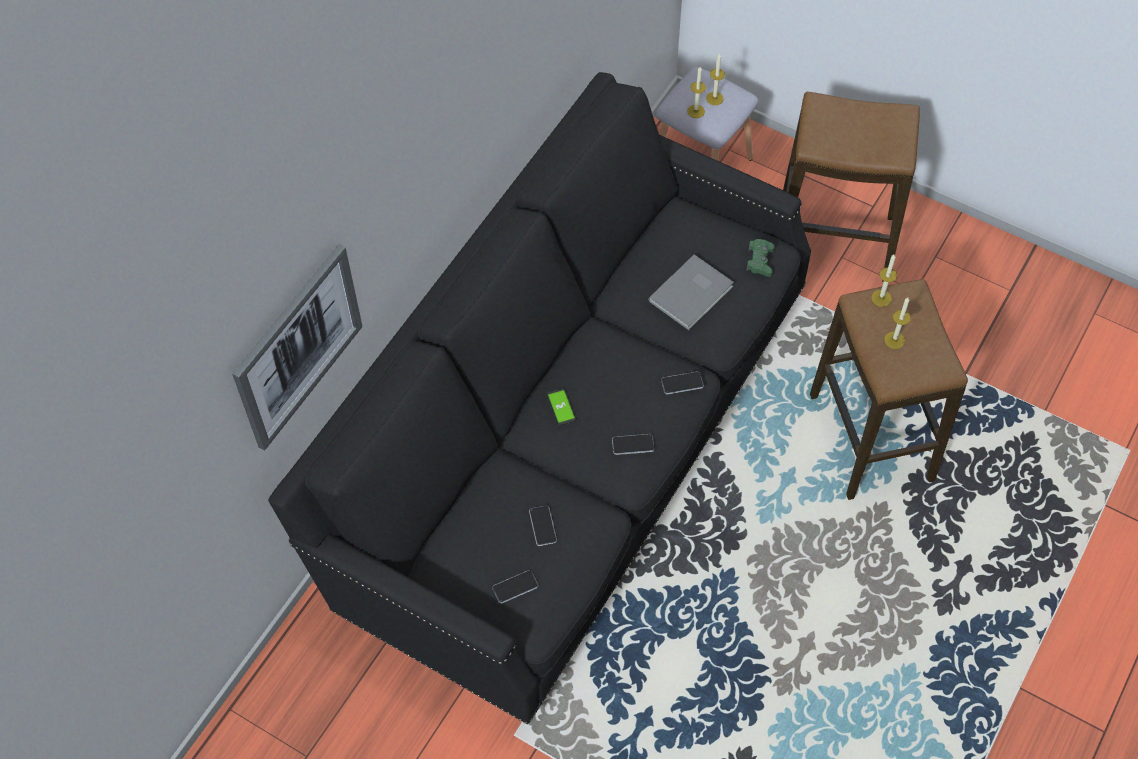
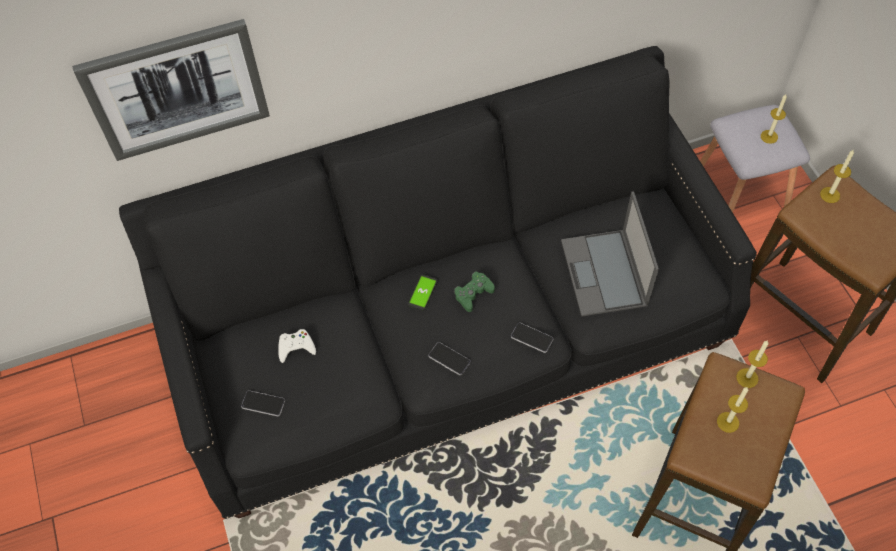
camera: 40 degrees right, 0 degrees up
(498, 524) = (296, 347): none -> white game controller
(543, 526) = (325, 372): phone -> none
(693, 294) = (604, 274): grey book -> laptop
(696, 111) = (744, 137): candle -> candle (830, 195)
(760, 261) = (684, 283): green game controller -> green game controller (473, 294)

